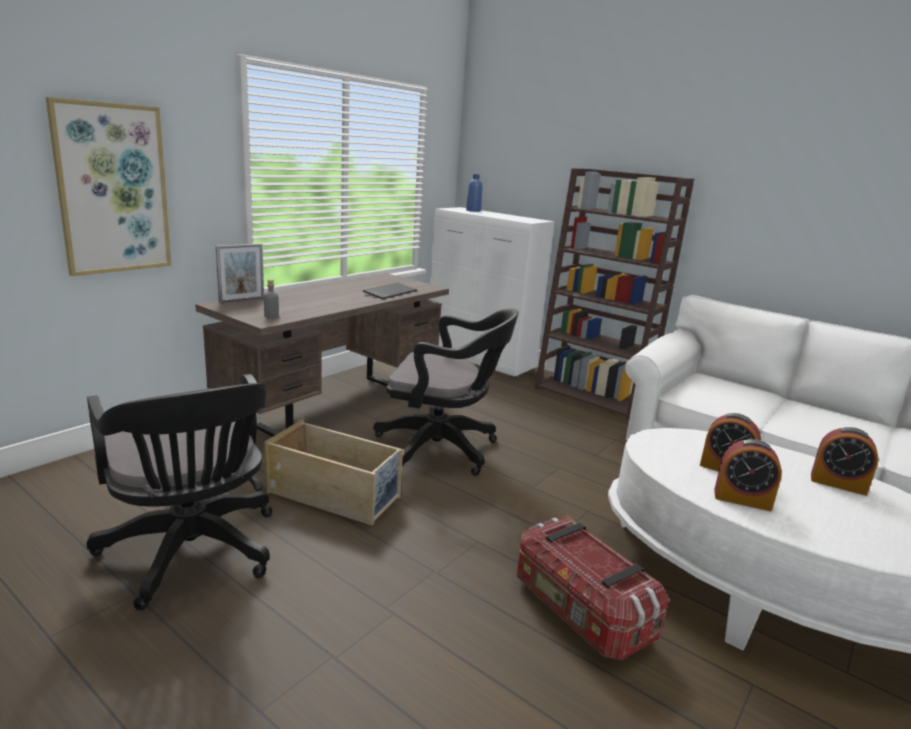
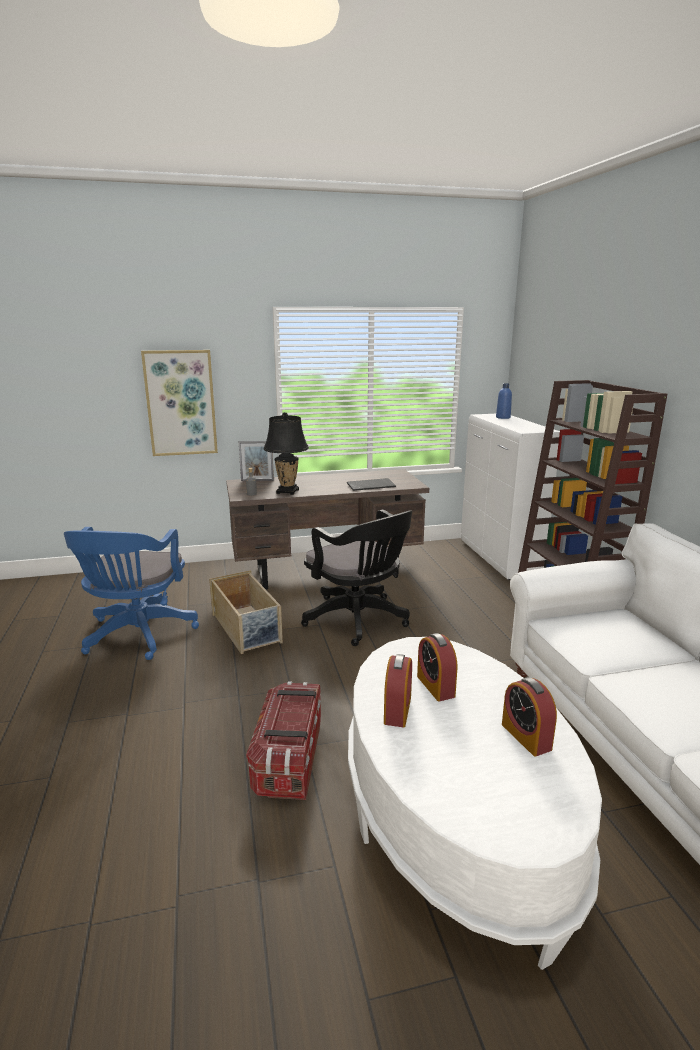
camera: 40 degrees right, 0 degrees up
(193, 554) = (137, 636): black office chair -> blue office chair
(310, 308) = (287, 491): none -> black table lamp
(742, 499) = (397, 710): alarm clock -> alarm clock turned 135 degrees counterclockwise

